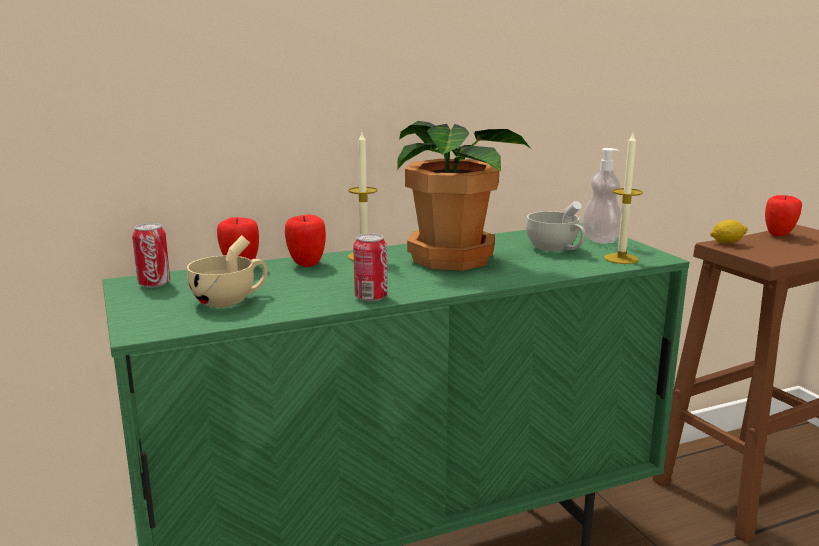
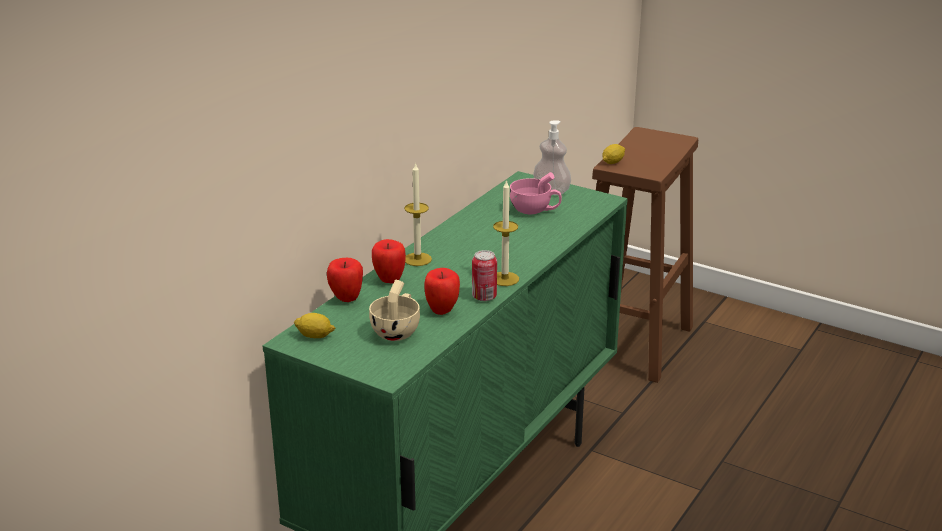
camera: 35 degrees left, 10 degrees up
(154, 284) = (315, 336): can -> lemon
(452, 258) = (480, 241): potted plant -> none
(556, 249) = (535, 210): white cup -> pink cup
(621, 258) = (586, 208): candle -> candle (504, 279)
(779, 235) = (636, 143): apple -> apple (442, 310)

